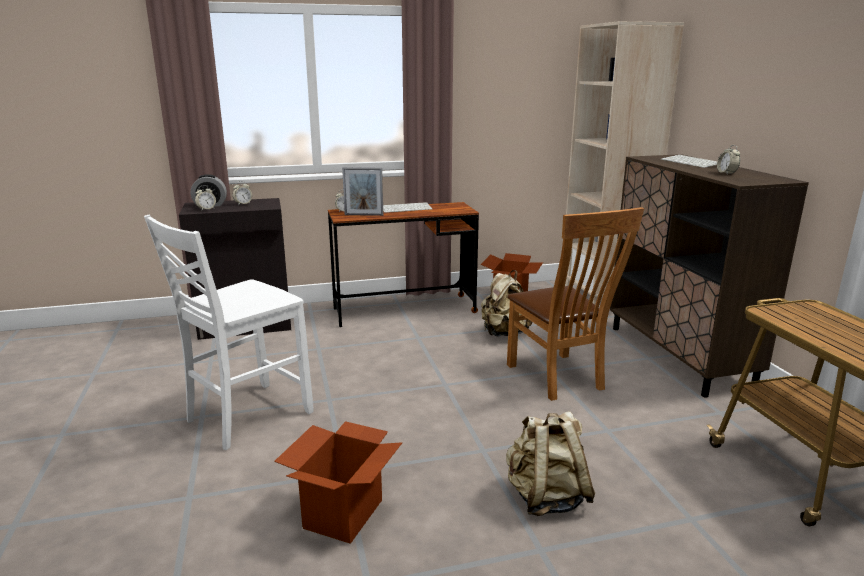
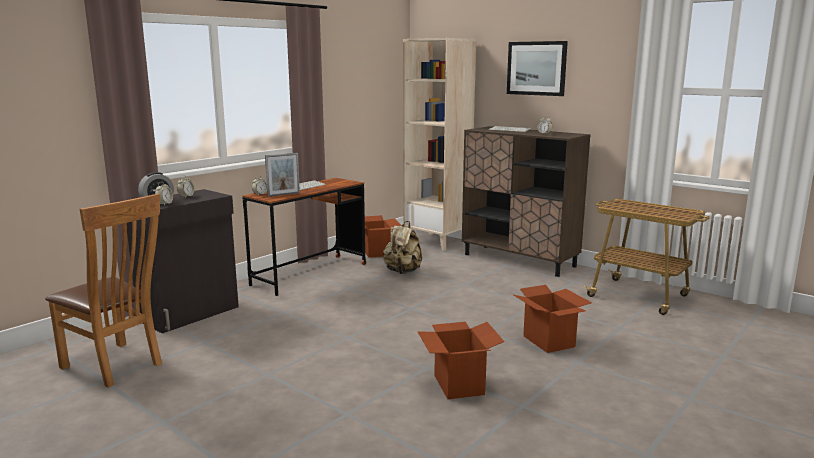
camera: 35 degrees left, 5 degrees down
(246, 416) = (304, 363): white chair -> none
(546, 498) = (549, 341): beige backpack -> cardboard box
(559, 379) = (474, 287): brown chair -> brown chair (116, 366)
(752, 67) = (536, 68): none -> picture

